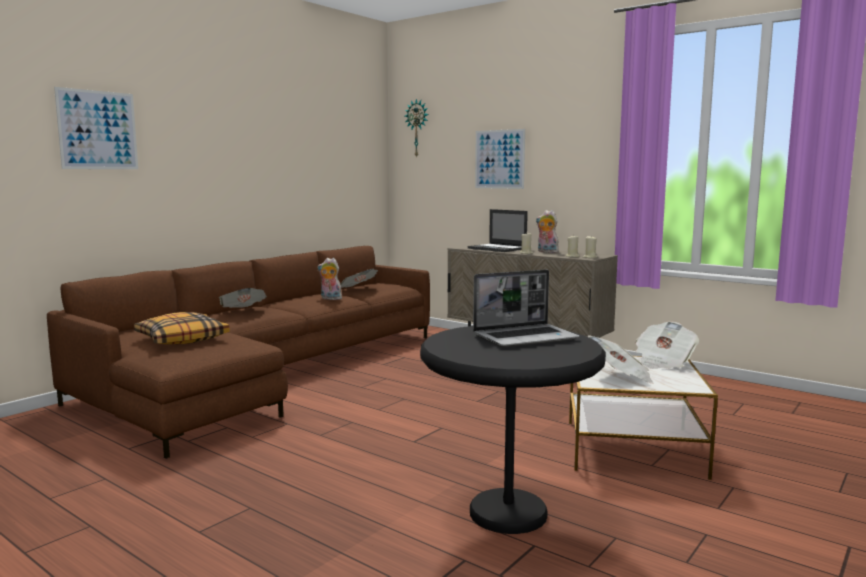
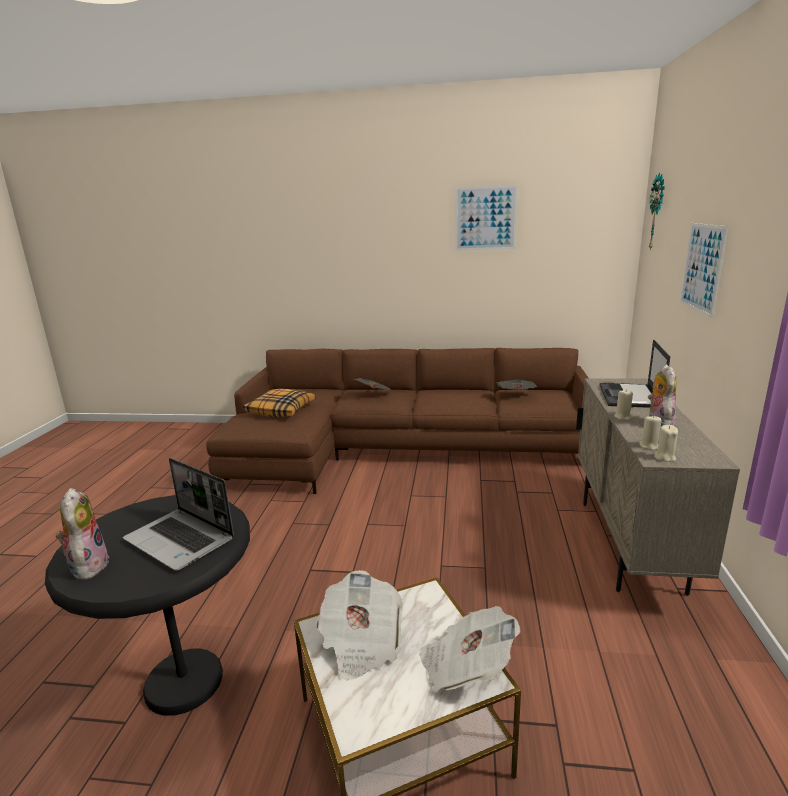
camera: 60 degrees right, 10 degrees up
(98, 130) = (301, 240): picture -> picture (485, 218)
(330, 299) = (460, 401): plush toy -> plush toy (88, 566)

